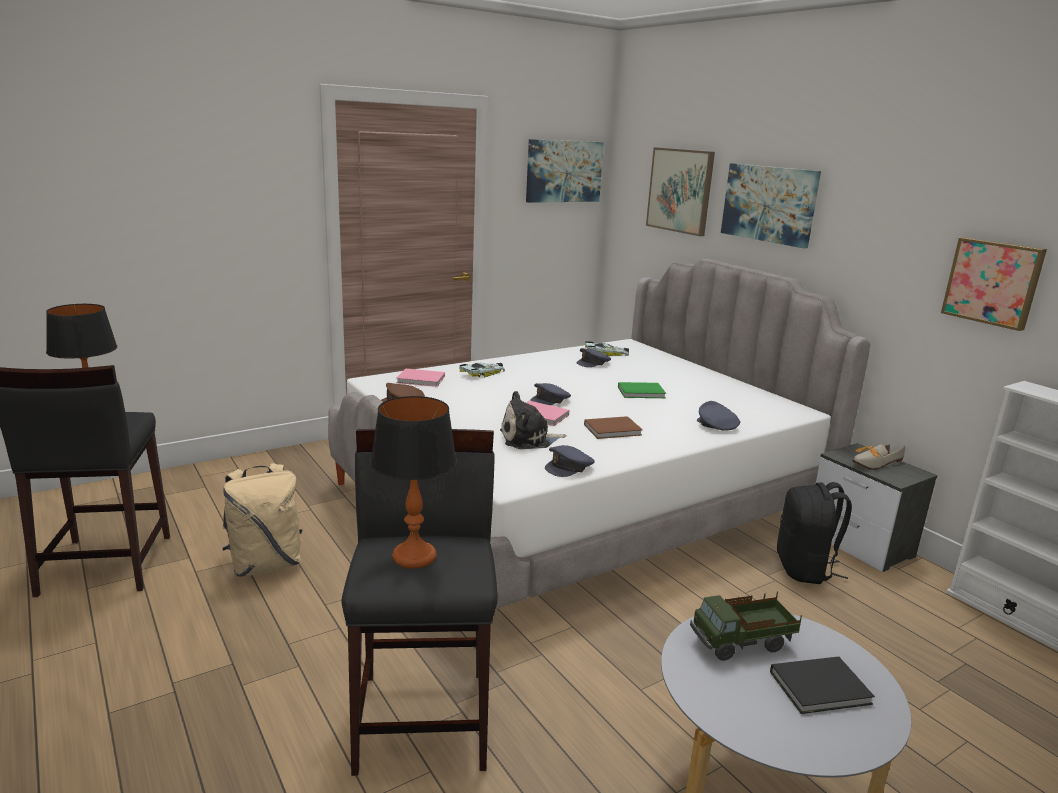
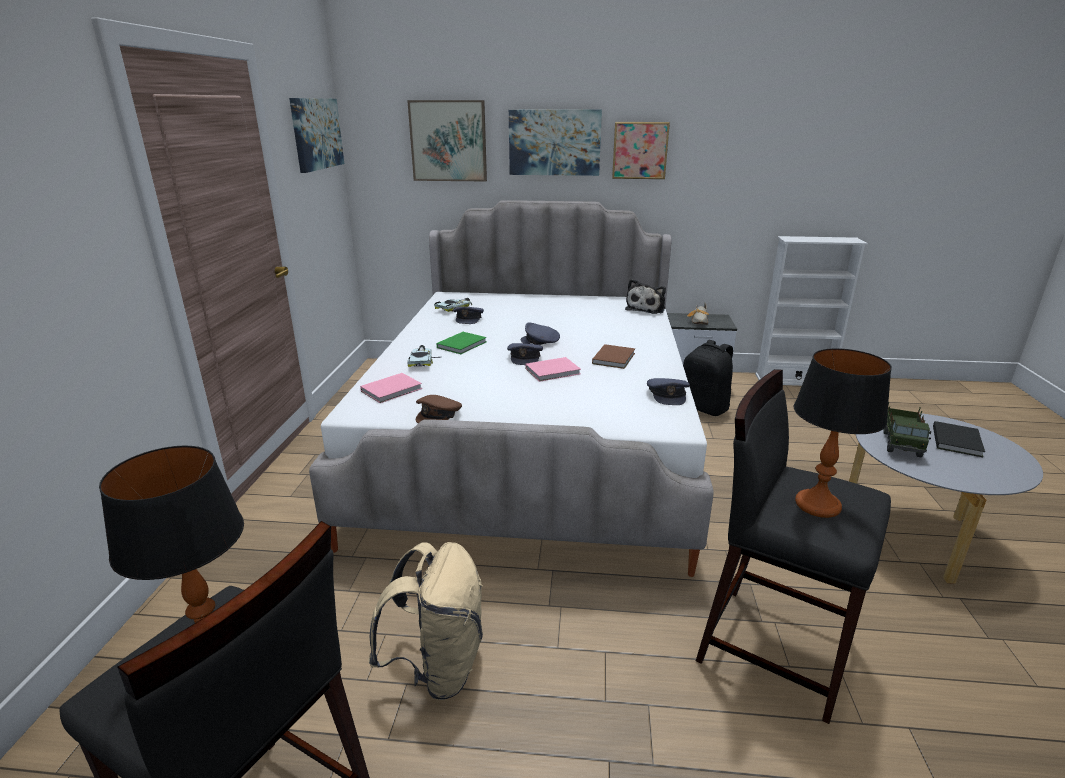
camera: 50 degrees left, 5 degrees up
(529, 439) = (596, 391): plush toy -> plush toy (646, 309)
(642, 393) = (555, 326): green book -> green book (463, 344)
(716, 426) = (644, 328): grey cap -> grey cap (540, 341)
(993, 282) = (748, 176): picture -> picture (640, 150)

